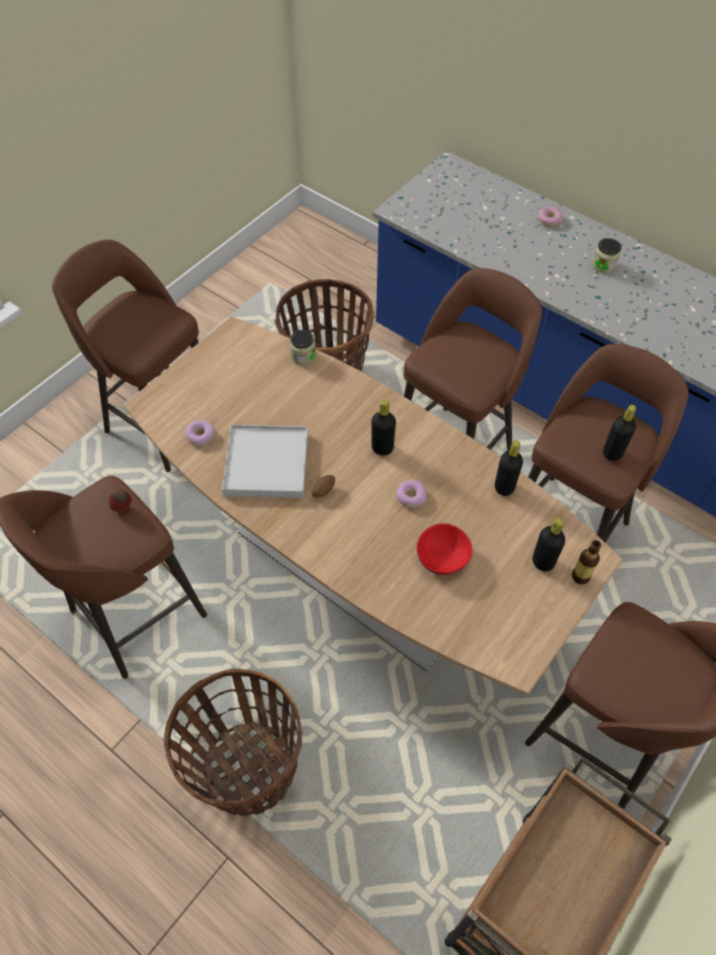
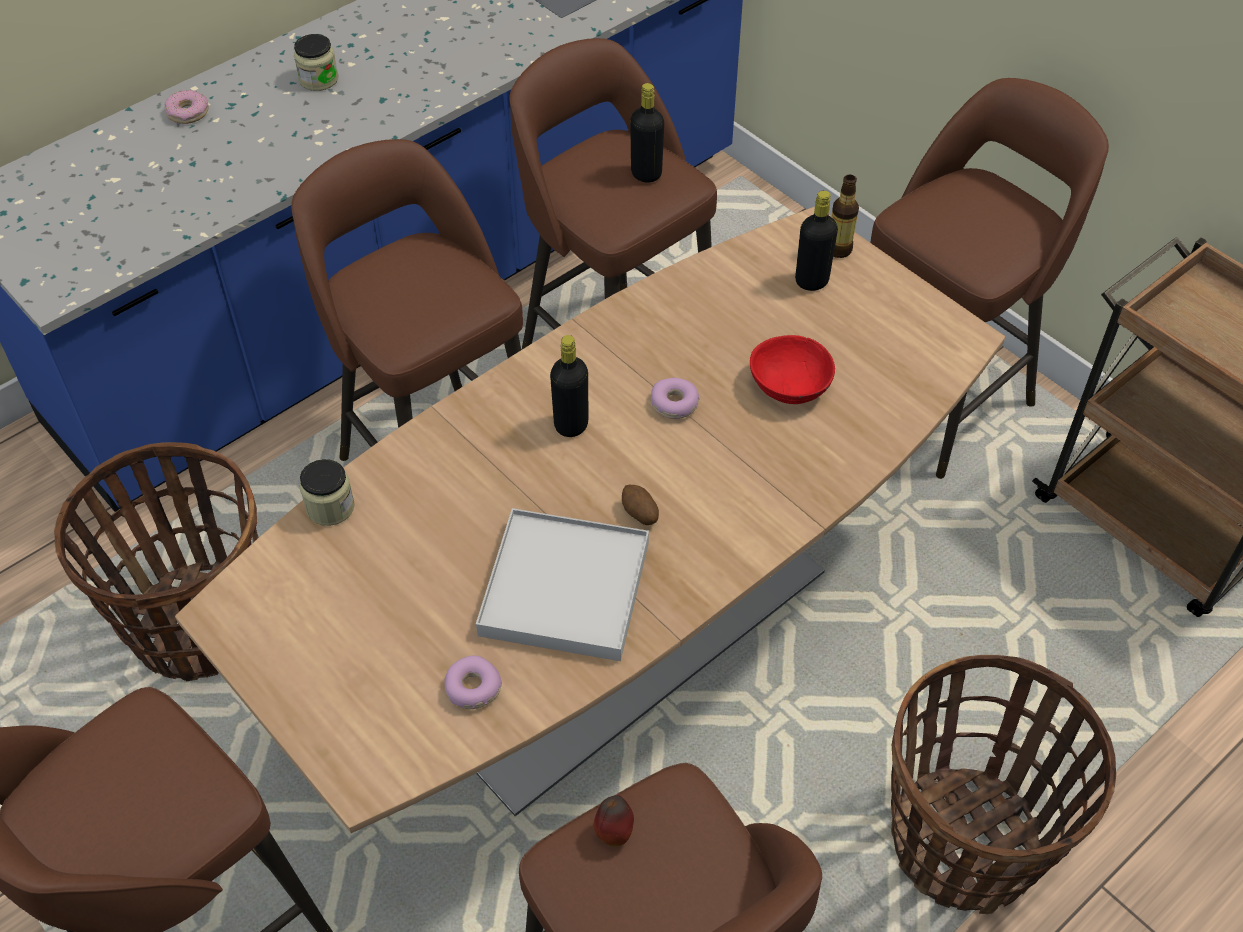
camera: 80 degrees left, 5 degrees down
(504, 487) = (679, 295): black bottle -> none

